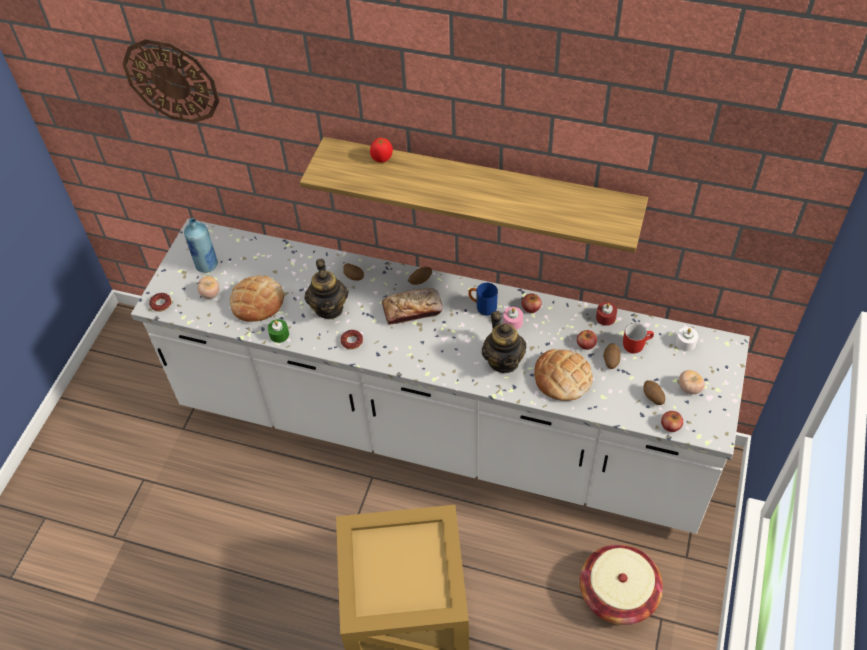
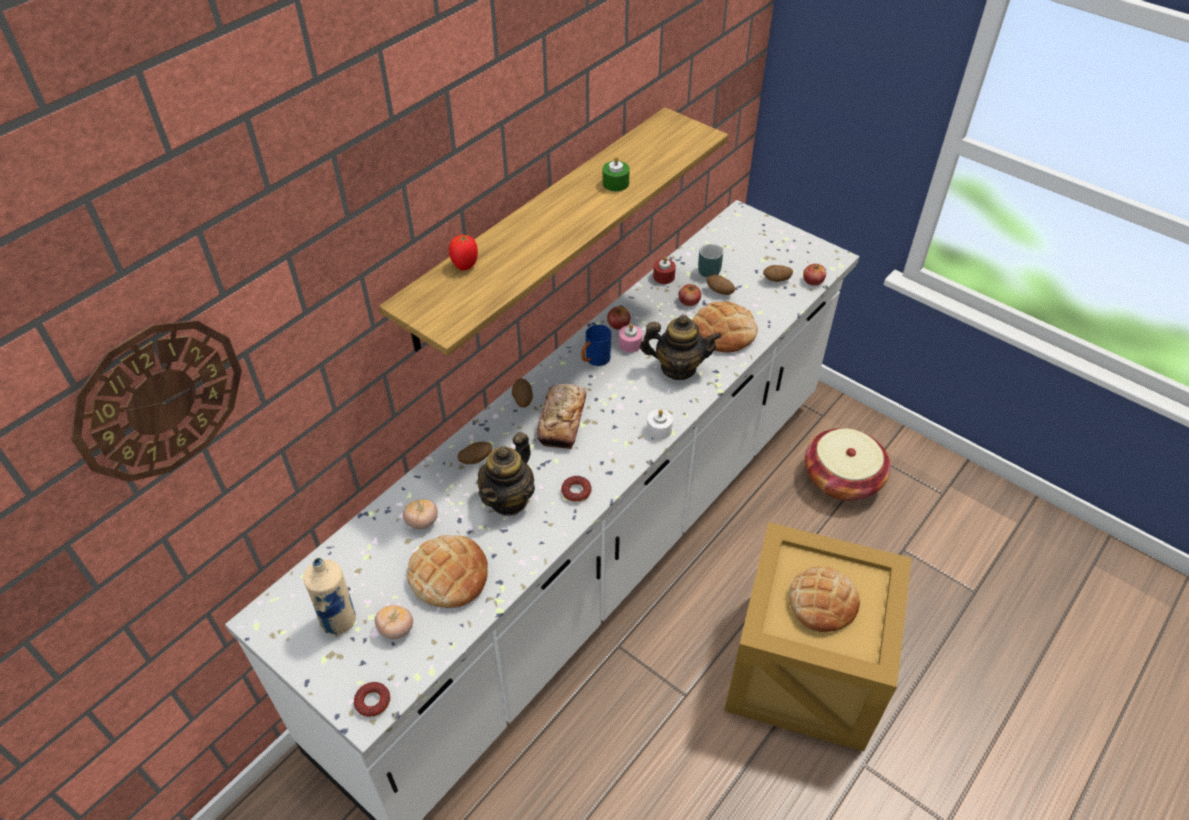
camera: 70 degrees left, 5 degrees down
(207, 265) = (339, 620): blue bottle -> beige bottle
(279, 334) = (521, 565): green candle -> green candle (615, 183)
(329, 308) = (509, 499): teapot -> teapot turned 105 degrees clockwise
(398, 565) = (822, 602): none -> bread
(635, 344) = (707, 268): red mug -> turquoise mug
(685, 343) = (723, 238): white candle -> white candle (659, 429)
(689, 388) = (776, 254): tomato -> tomato (422, 522)

